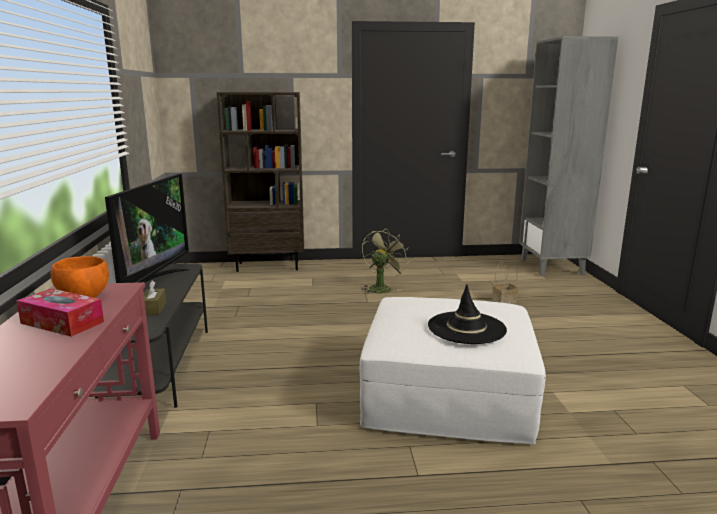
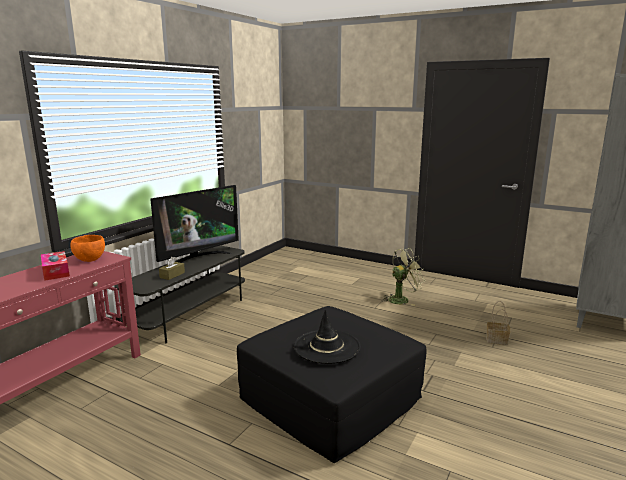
camera: 35 degrees right, 0 degrees up
(268, 266) = (342, 261): brown bookcase -> none
(449, 394) = (331, 399): white ottoman -> black ottoman

